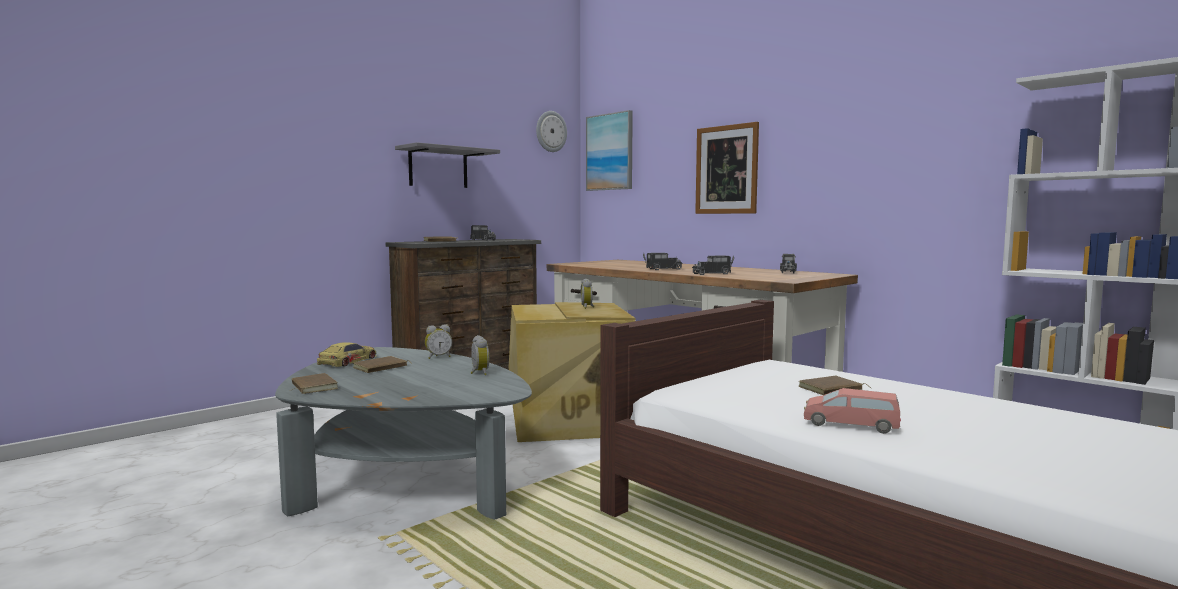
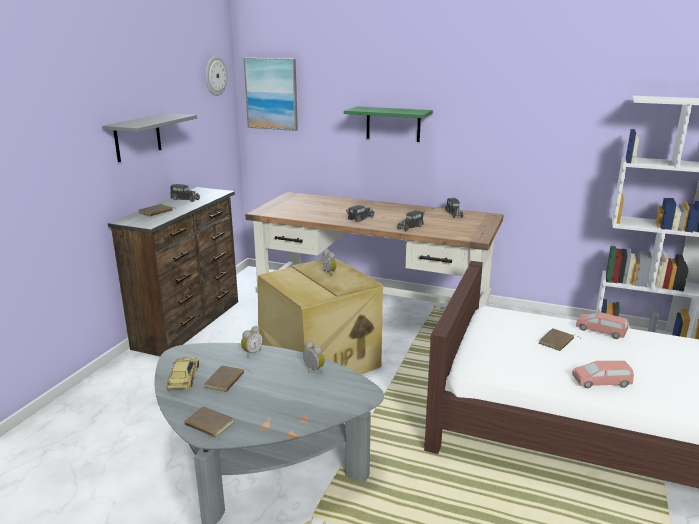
camera: 25 degrees left, 15 degrees up
(726, 170) = (393, 124): picture -> green shelf
(920, 390) = (600, 331): none -> pink toy car

